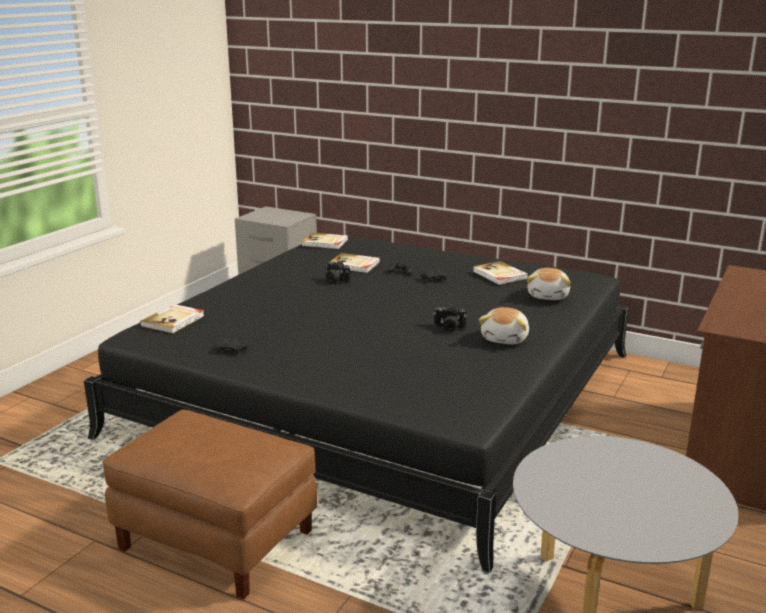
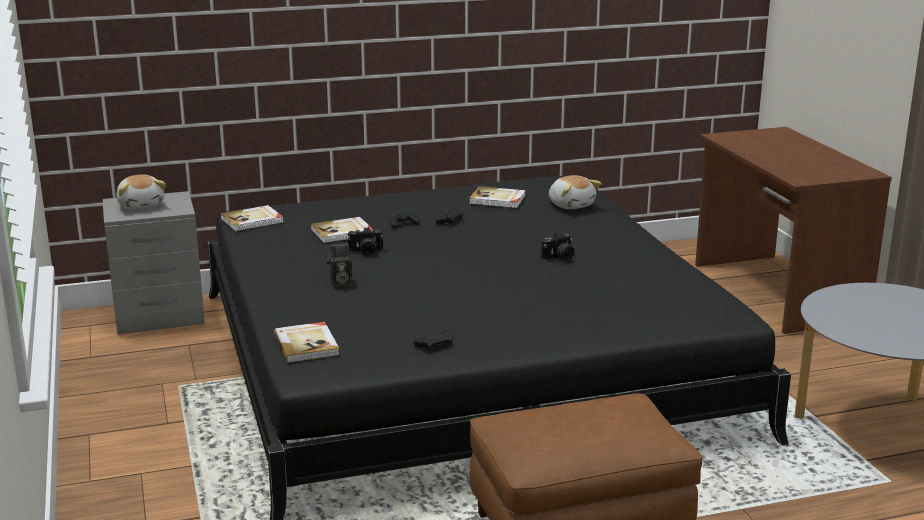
camera: 45 degrees left, 0 degrees up
(274, 293) = (340, 283): none -> camera
(505, 338) = (616, 250): plush toy -> plush toy (141, 205)

